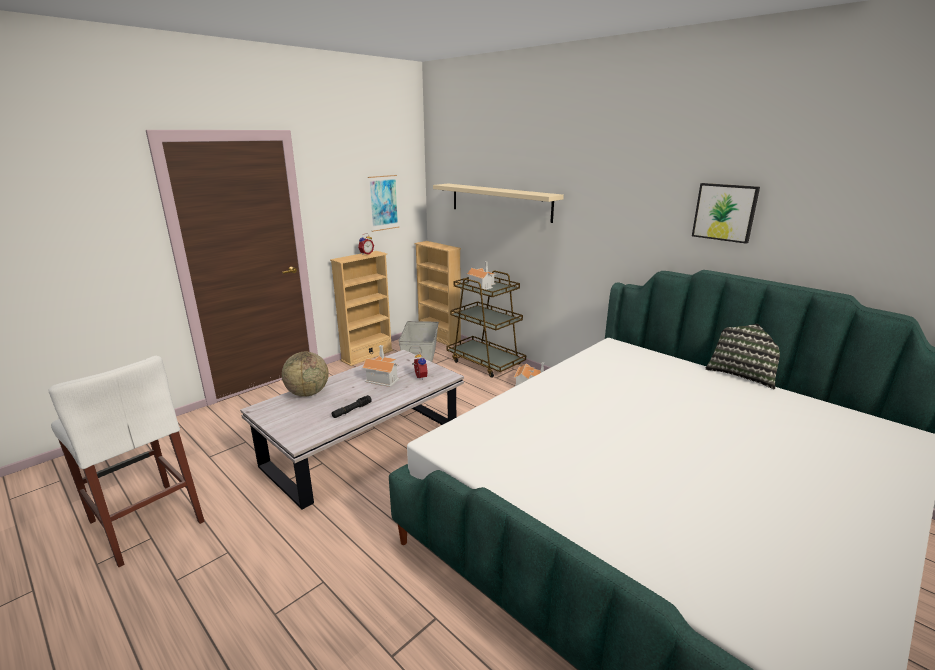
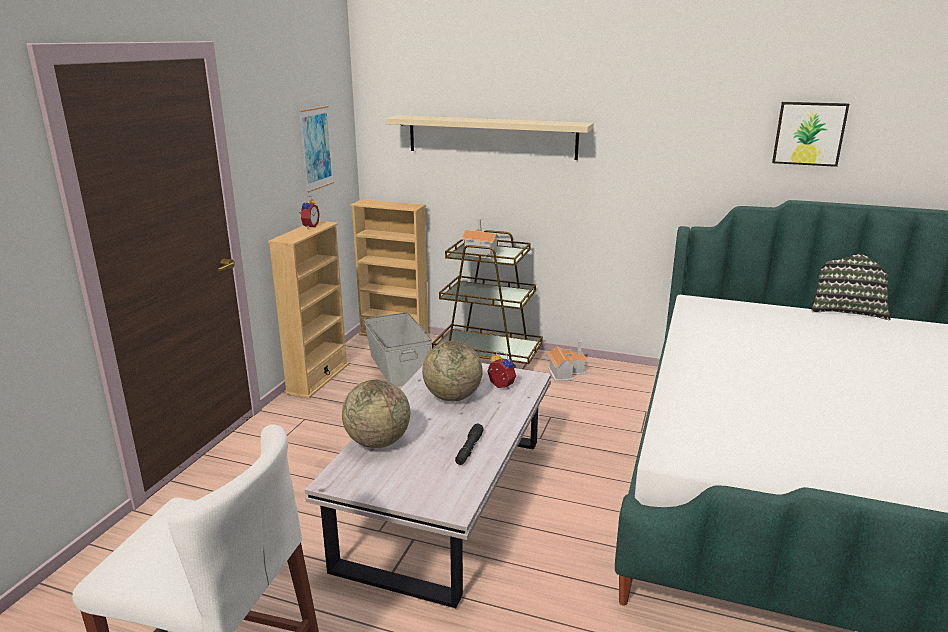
camera: 25 degrees left, 0 degrees up
(382, 377) = (452, 397): toy house -> globe

